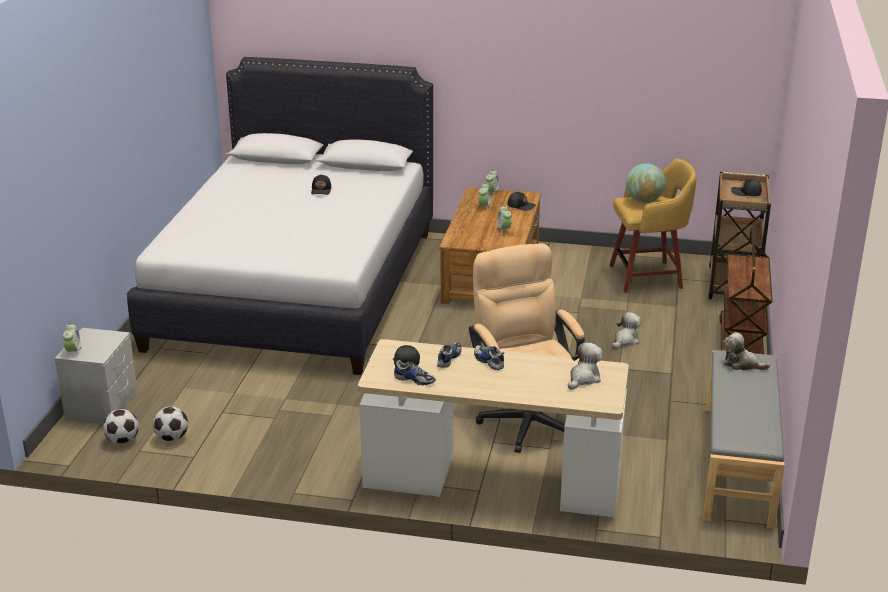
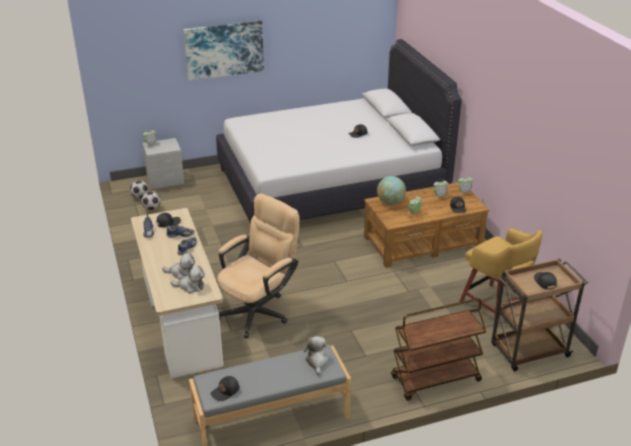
camera: 60 degrees right, 5 degrees up
(101, 145) = (224, 50): none -> picture
(625, 340) = (390, 322): plush toy -> plush toy (181, 273)
(644, 201) = (500, 247): globe -> globe (390, 202)
(759, 433) = (226, 391): none -> black cap

